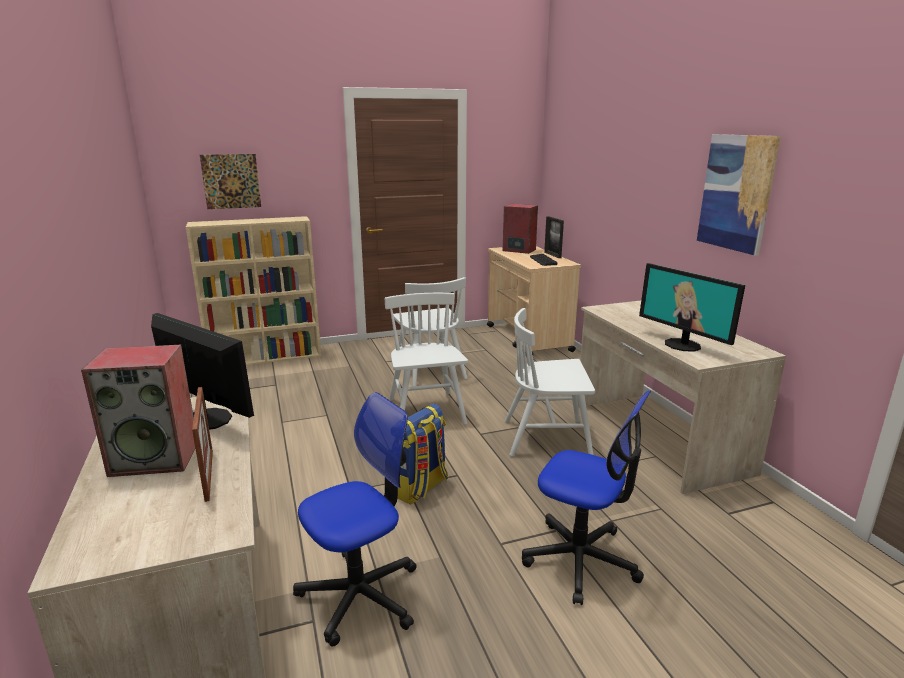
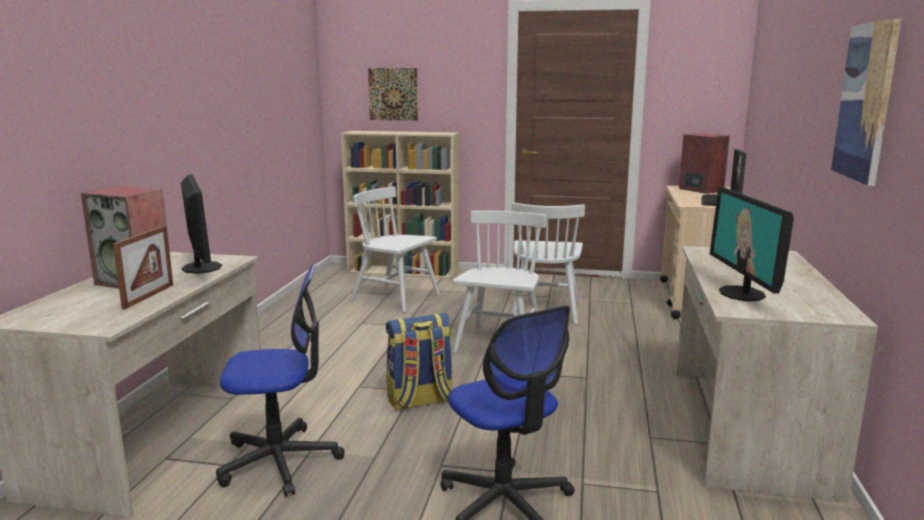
camera: 30 degrees right, 5 degrees down
(547, 438) = (602, 394): white chair -> white chair (395, 298)

